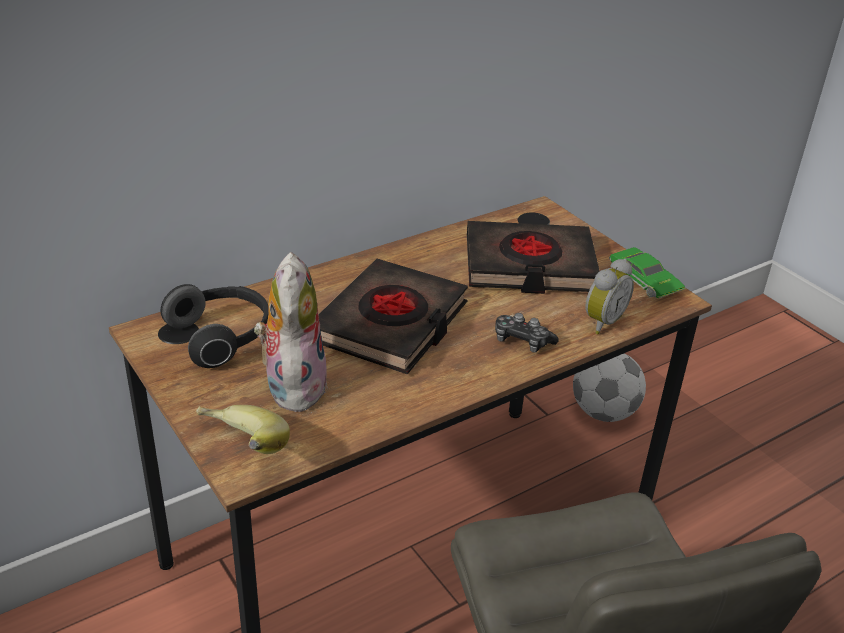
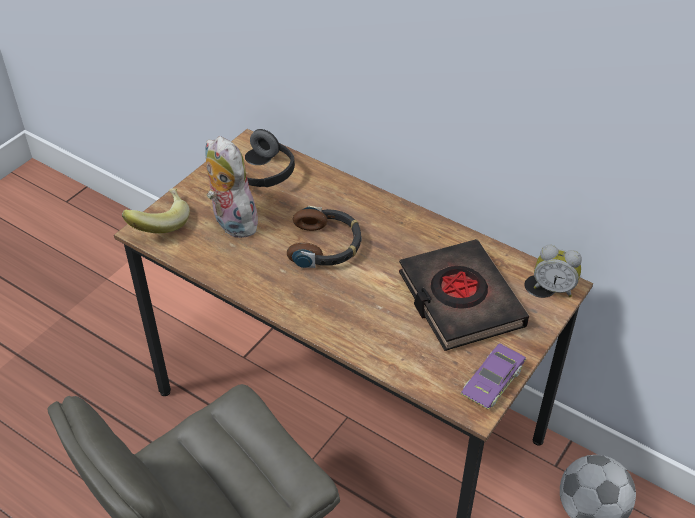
camera: 70 degrees right, 10 degrees up
(292, 385) = (231, 222): plush toy -> plush toy turned 105 degrees counterclockwise
(391, 324) = (325, 245): black book -> headphones
(522, 341) = (347, 321): game controller -> none
(601, 322) = (405, 363): alarm clock -> alarm clock (553, 287)
(644, 280) = (492, 381): green toy car -> purple toy car

